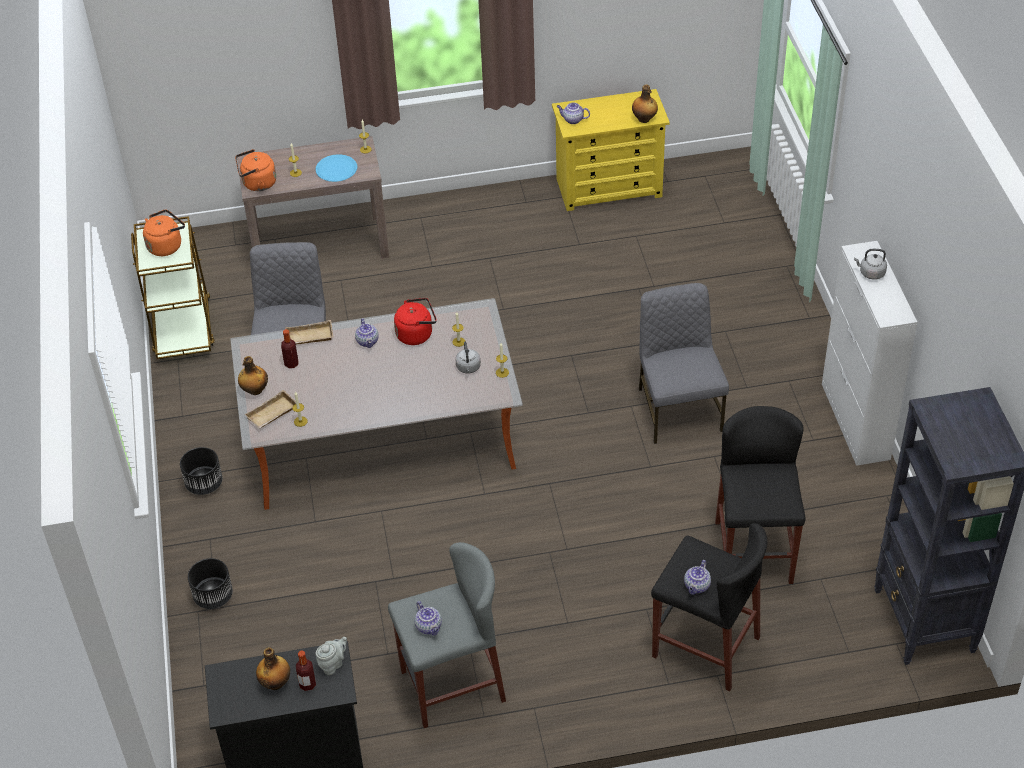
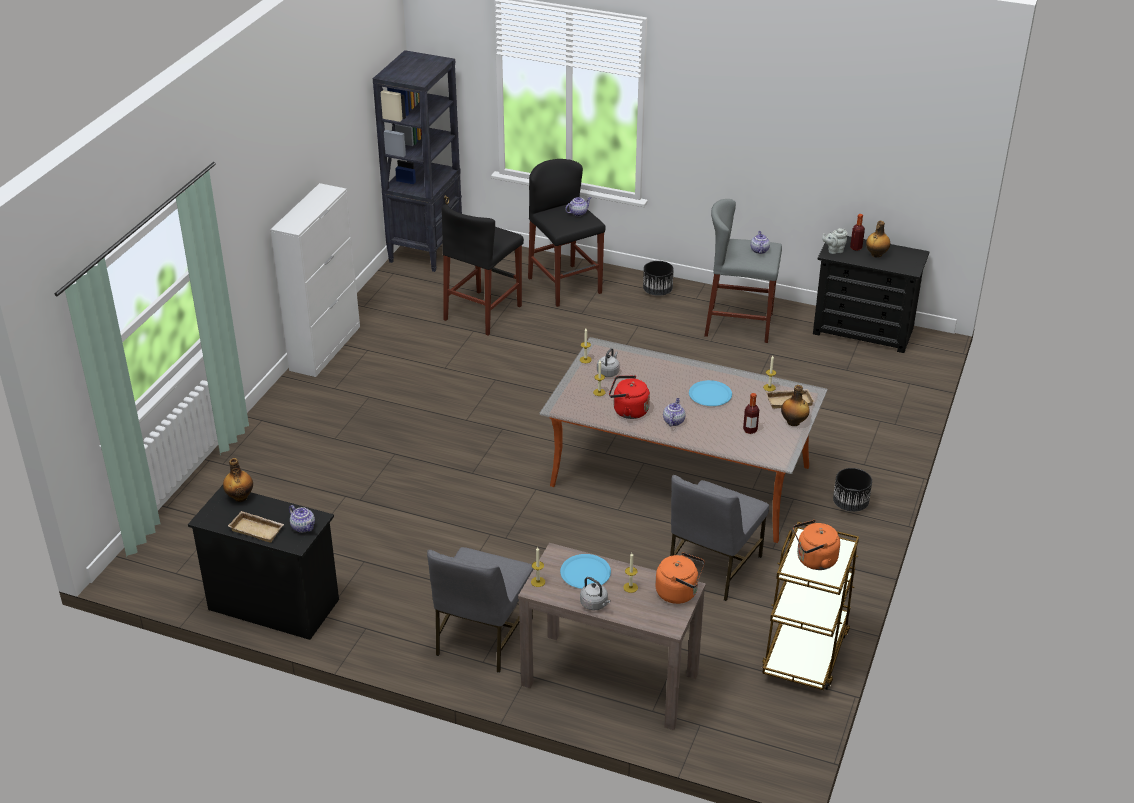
camera: 150 degrees left, 10 degrees down
(213, 596) = (878, 428): black planter -> black planter (657, 291)
(309, 337) = (721, 444): beige tray -> beige tray (258, 529)
(353, 387) = (710, 394): none -> blue plate
(609, 188) = (273, 604): yellow dresser -> black dresser
(678, 408) = (434, 404): grey chair -> grey chair (482, 637)
(870, 273) = (305, 214): grey kettle -> grey kettle (595, 604)

